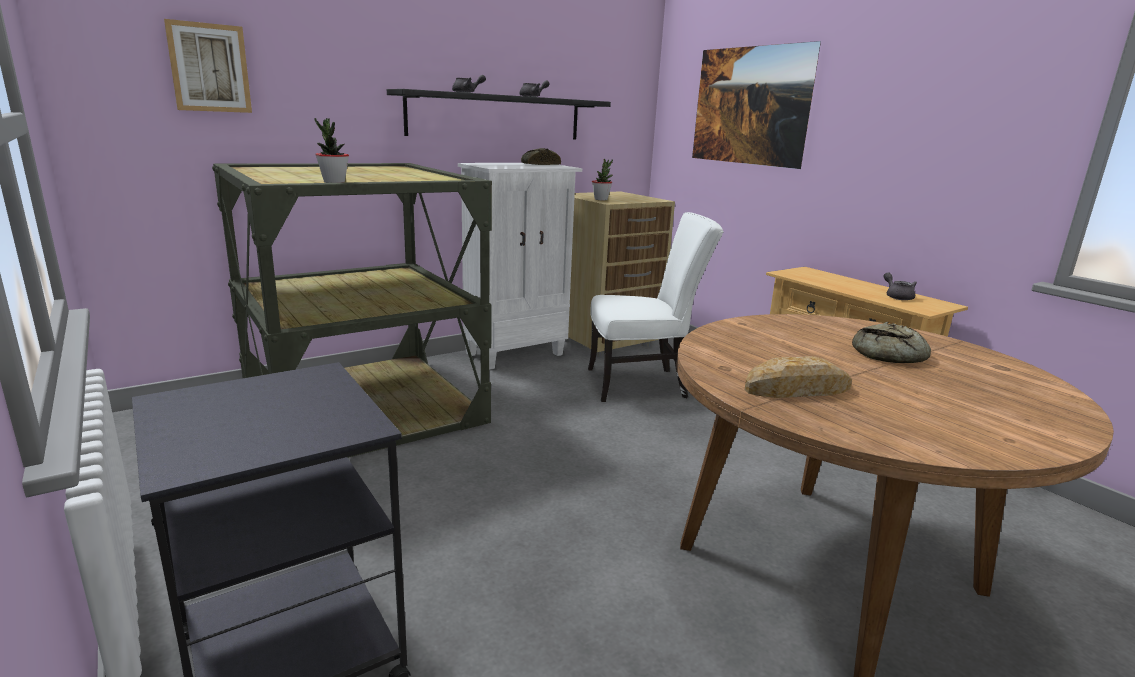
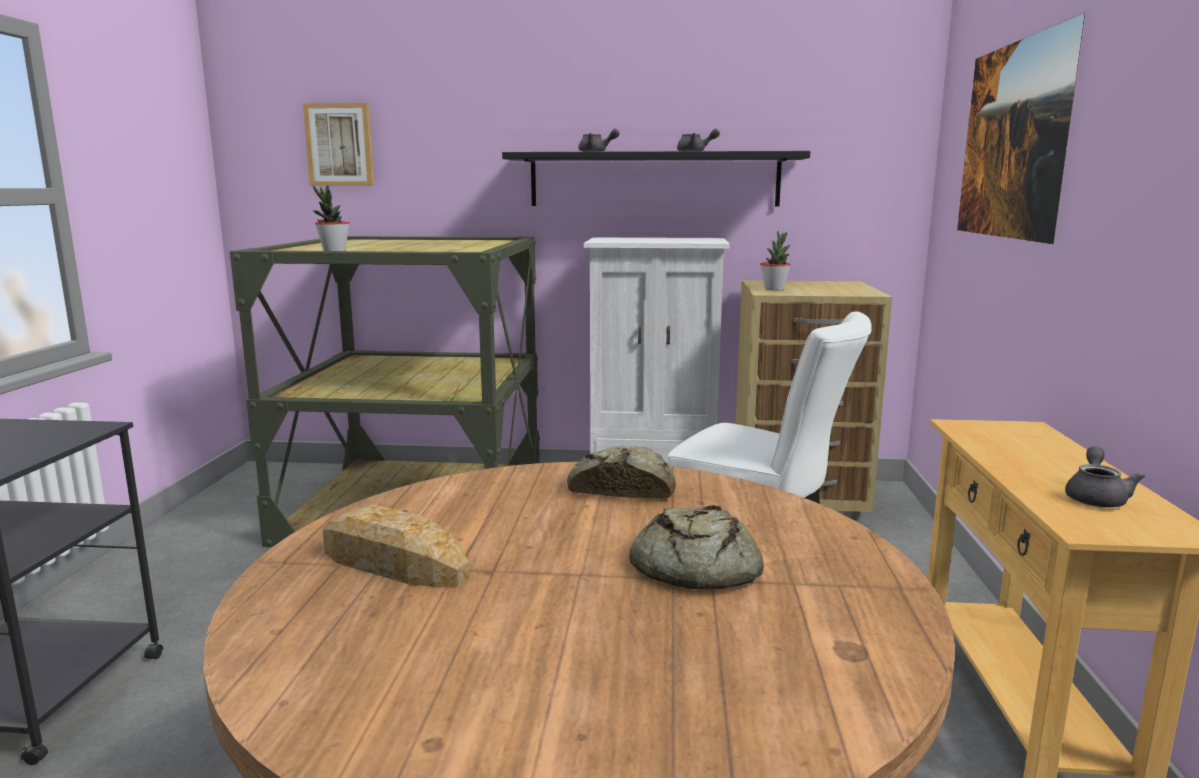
camera: 40 degrees right, 5 degrees down
(539, 164) = (691, 239): bread -> bread (621, 488)

